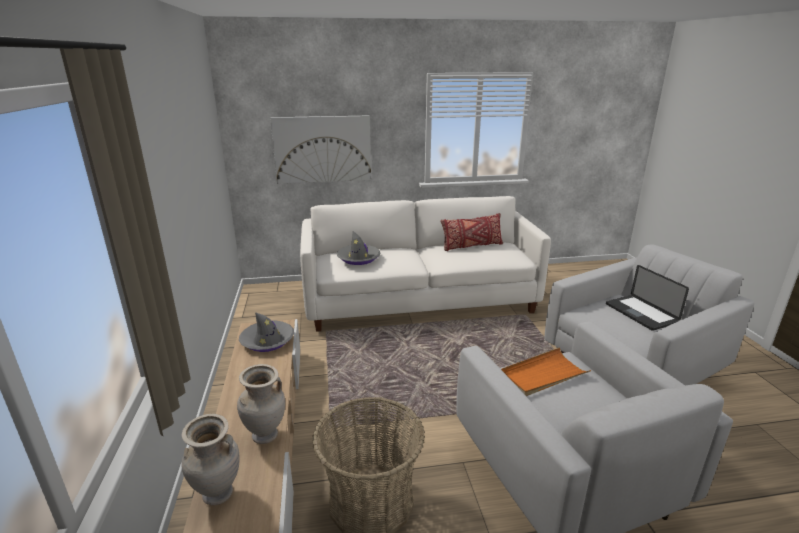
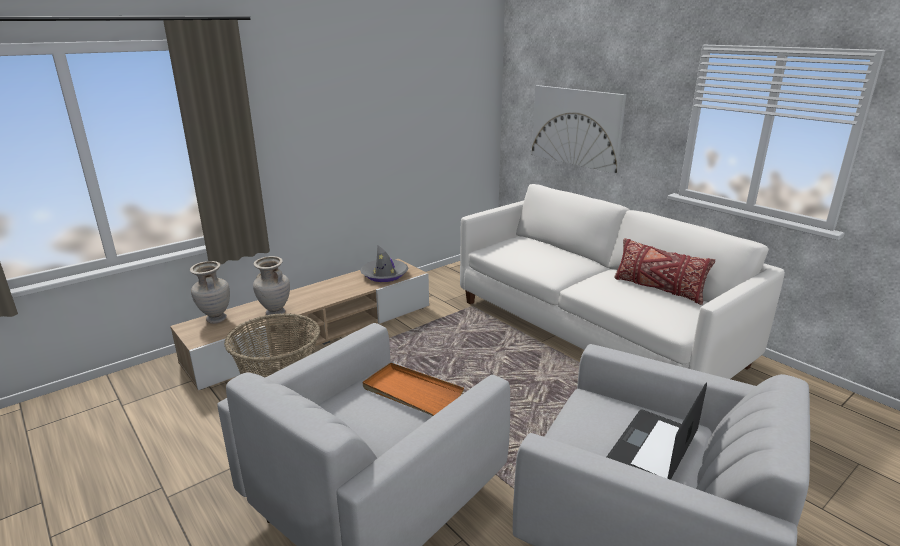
camera: 60 degrees right, 0 degrees up
(358, 258) = (524, 248): grey hat -> none

